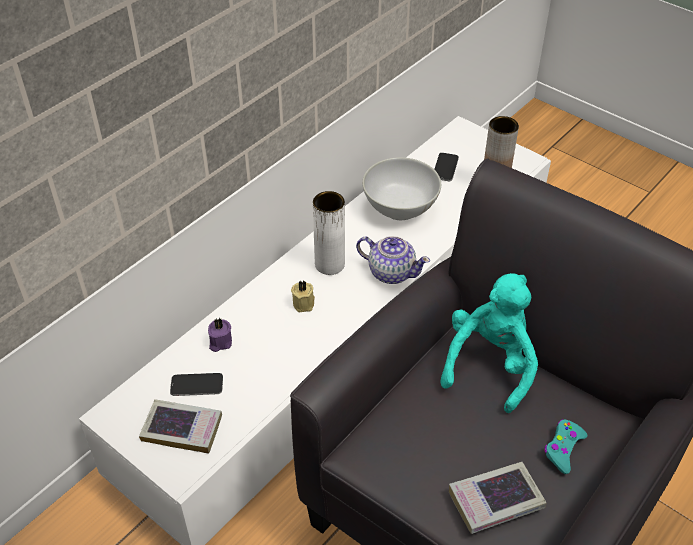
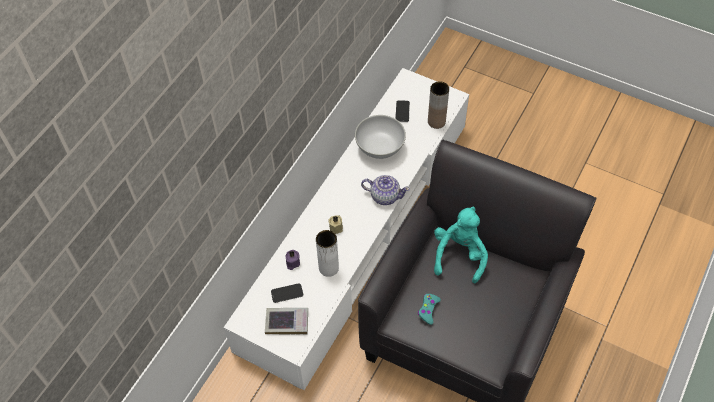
camera: 10 degrees left, 10 degrees up
(329, 264) = (345, 197): white vase -> white vase (328, 268)
(496, 501) = (477, 335): book -> none
(563, 449) = (508, 299): turquoise game controller -> turquoise game controller (428, 310)

